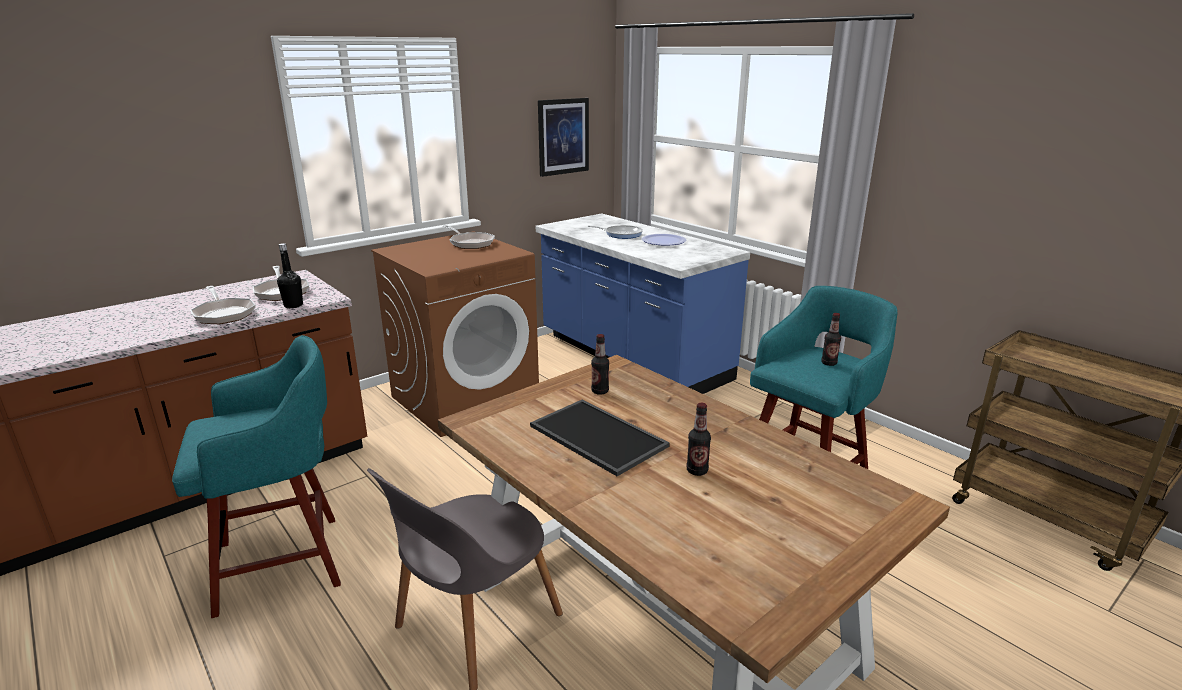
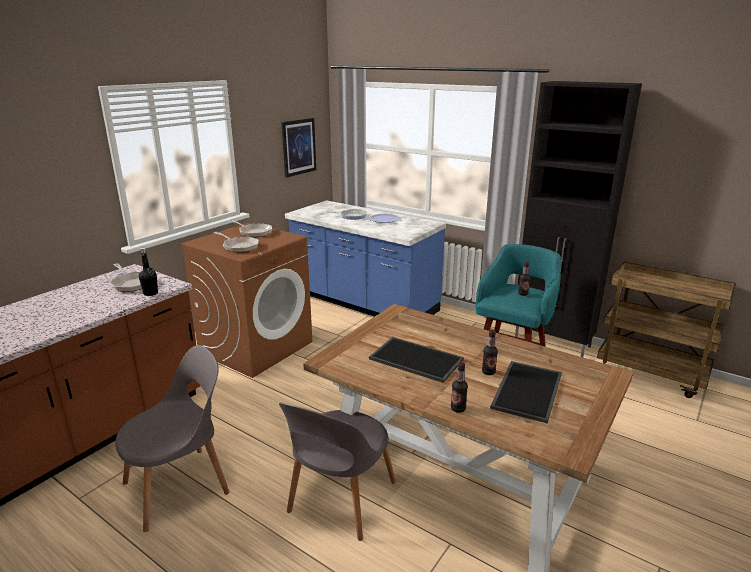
camera: 15 degrees left, 0 degrees up
(223, 314) = (99, 306): frying pan -> frying pan (239, 246)
(285, 563) = (181, 485): turquoise stool -> grey chair
(600, 391) = (399, 330): bottle -> bottle (458, 409)
(742, 507) = (526, 390): none -> tray
(893, 448) = (553, 343): none -> black cabinet

